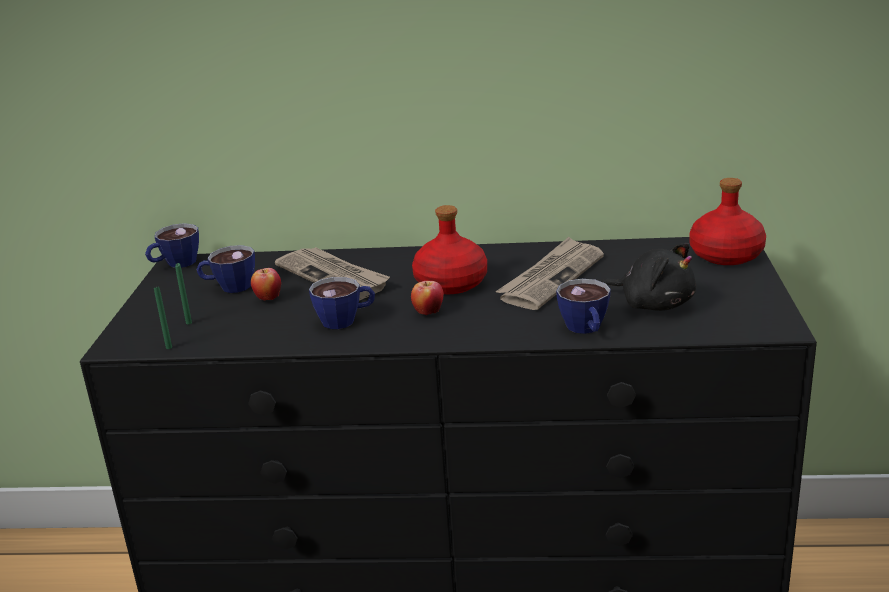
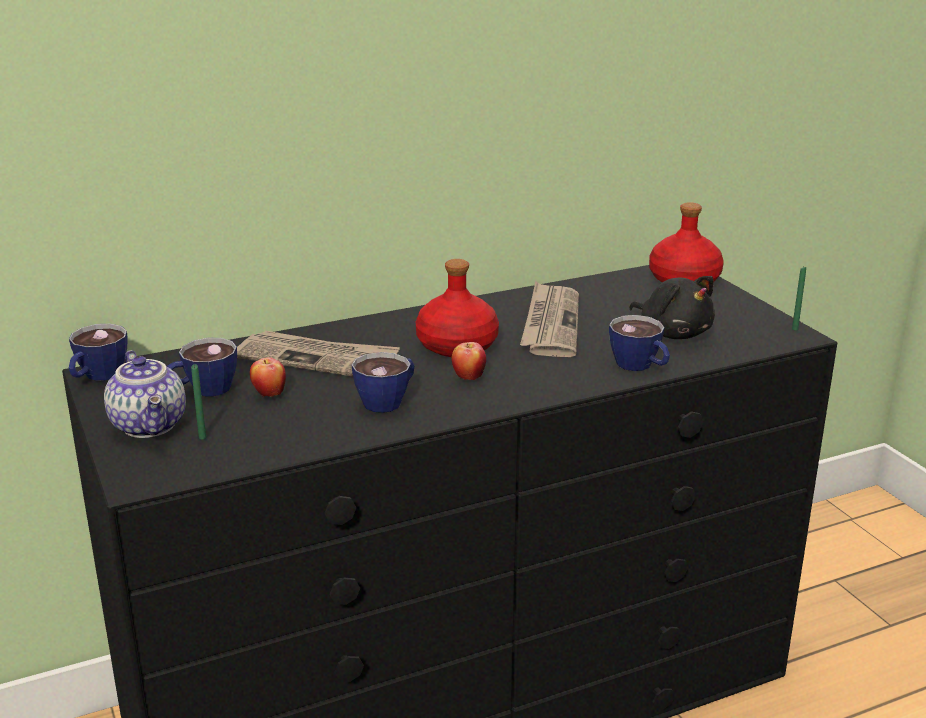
camera: 30 degrees left, 0 degrees up
(167, 307) = (151, 425): none -> teapot
(169, 347) = (212, 468): green candle -> green candle (795, 329)
(653, 304) = (672, 333): black plush toy -> black plush toy turned 45 degrees clockwise

